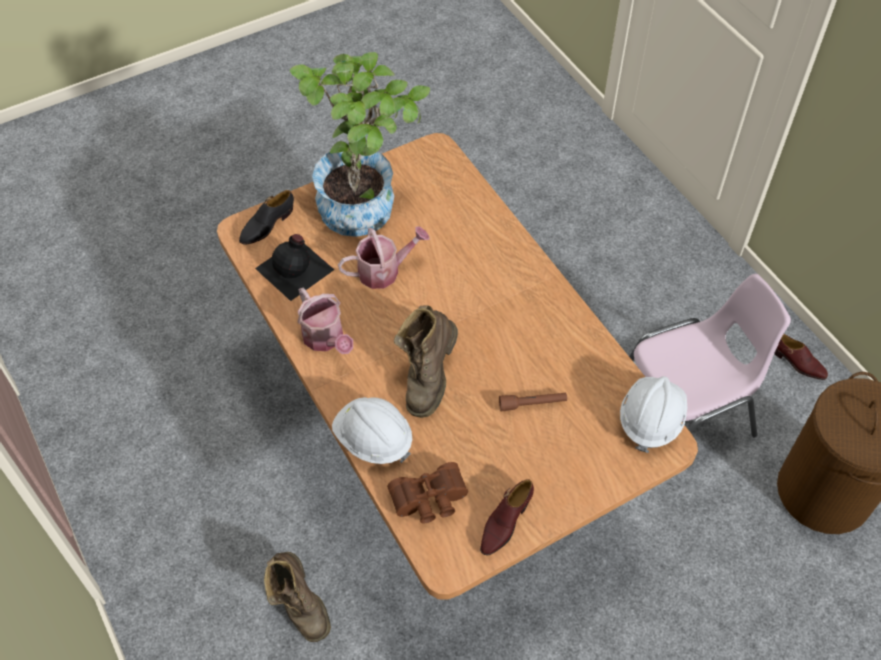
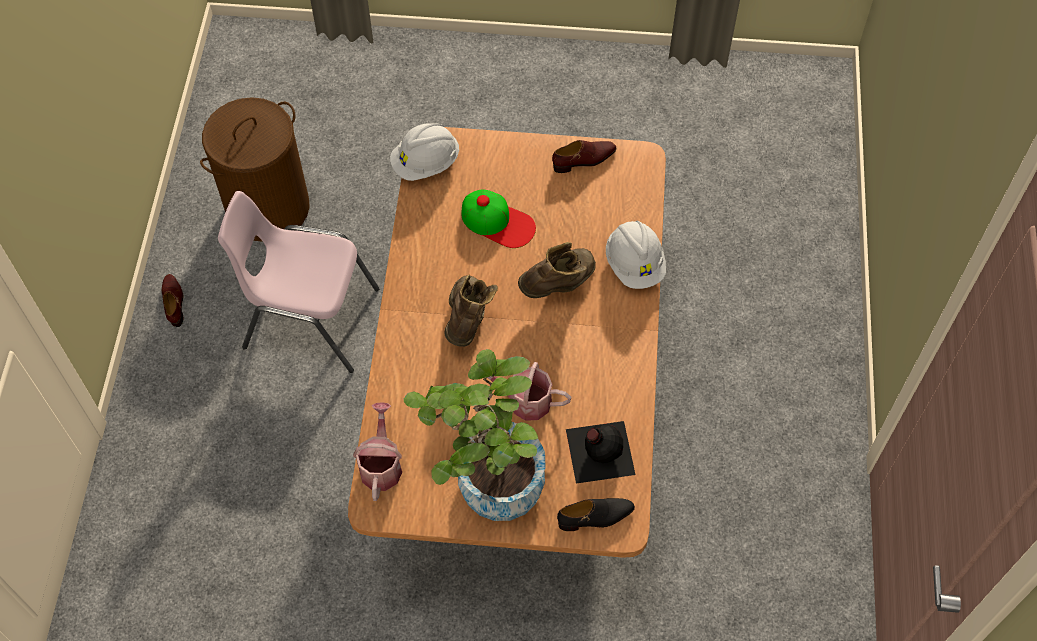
camera: 145 degrees left, 5 degrees up
(300, 605) = (713, 363): brown boot -> brown boot (468, 321)
(326, 339) = (616, 366): watering can -> watering can (381, 464)
(430, 501) = (624, 201): brown binoculars -> none
(532, 404) = (498, 222): brown flashlight -> cap

